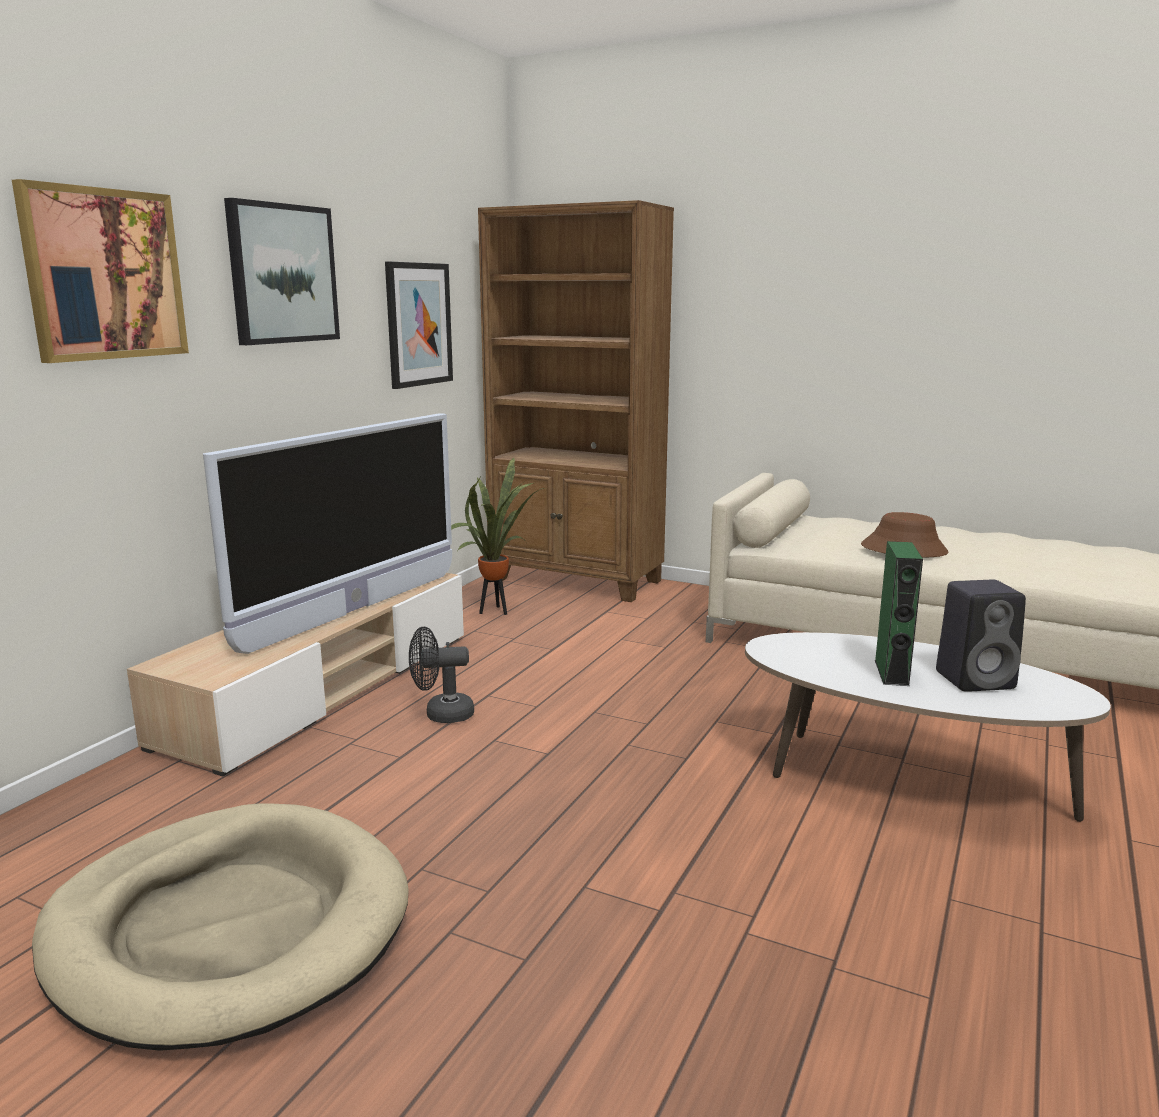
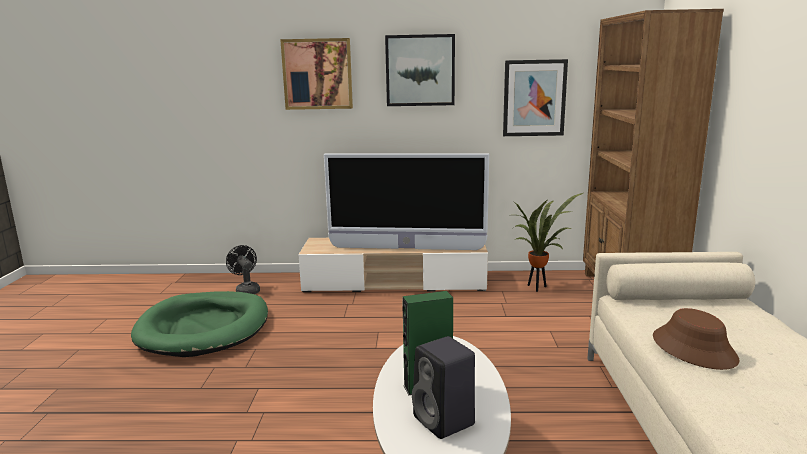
camera: 65 degrees right, 0 degrees up
(229, 928) = (204, 328): beige dog bed -> green dog bed
(441, 714) = (393, 313): black fan -> black fan (246, 290)

